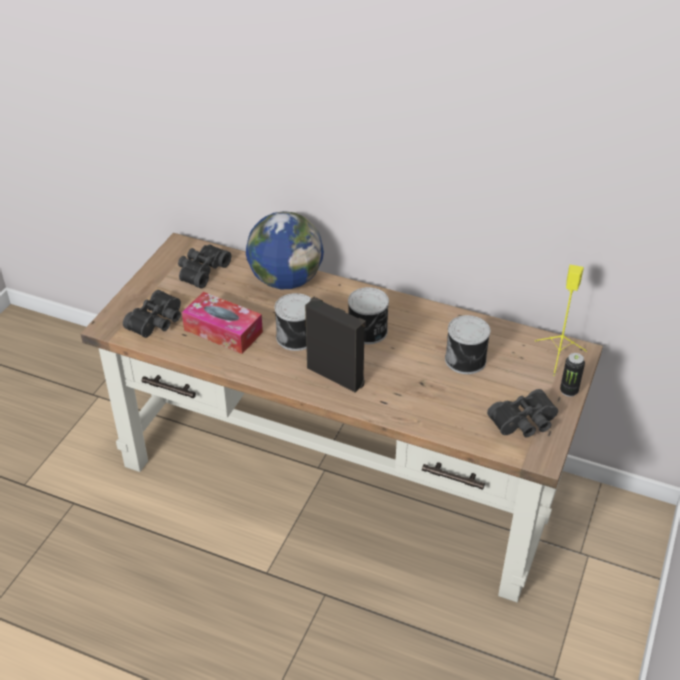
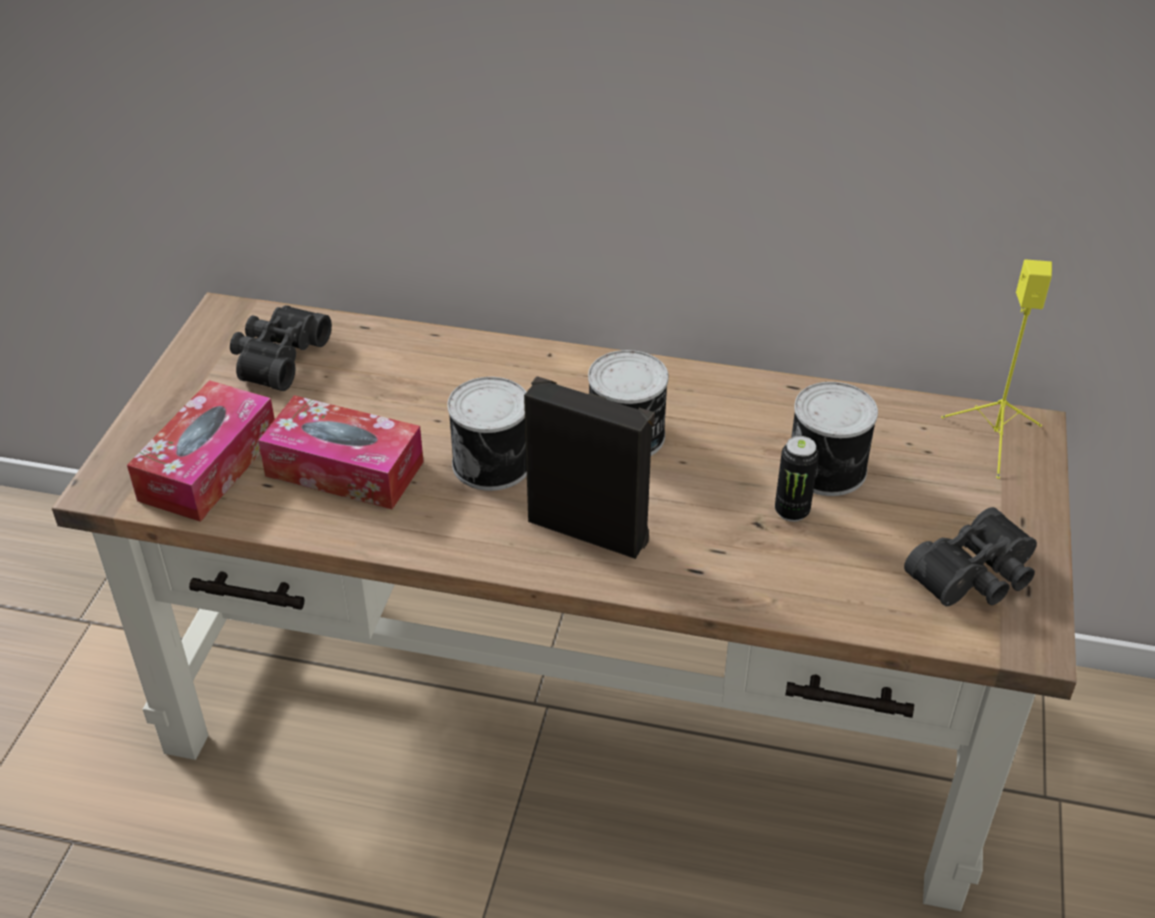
camera: 10 degrees left, 0 degrees up
(158, 322) = (209, 466): black binoculars -> tissue box
(286, 280) = (445, 358): globe -> none
(568, 391) = (1035, 504): can -> can (792, 511)

